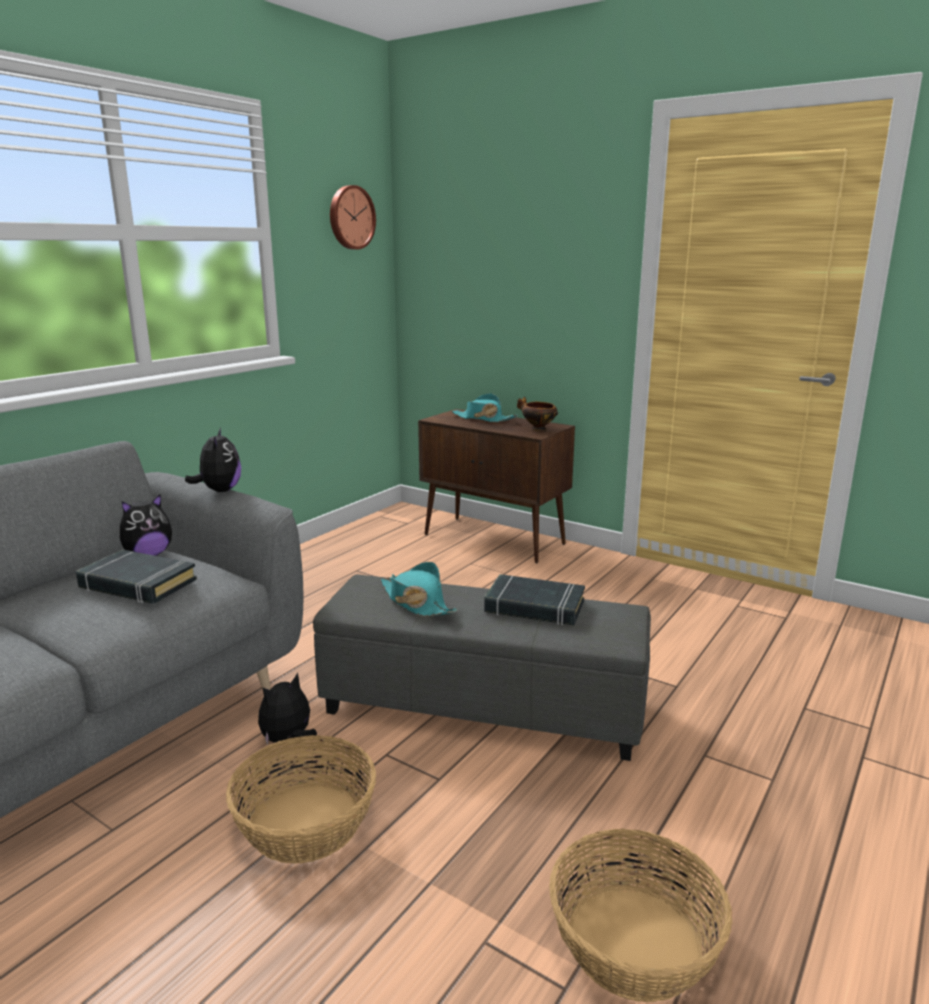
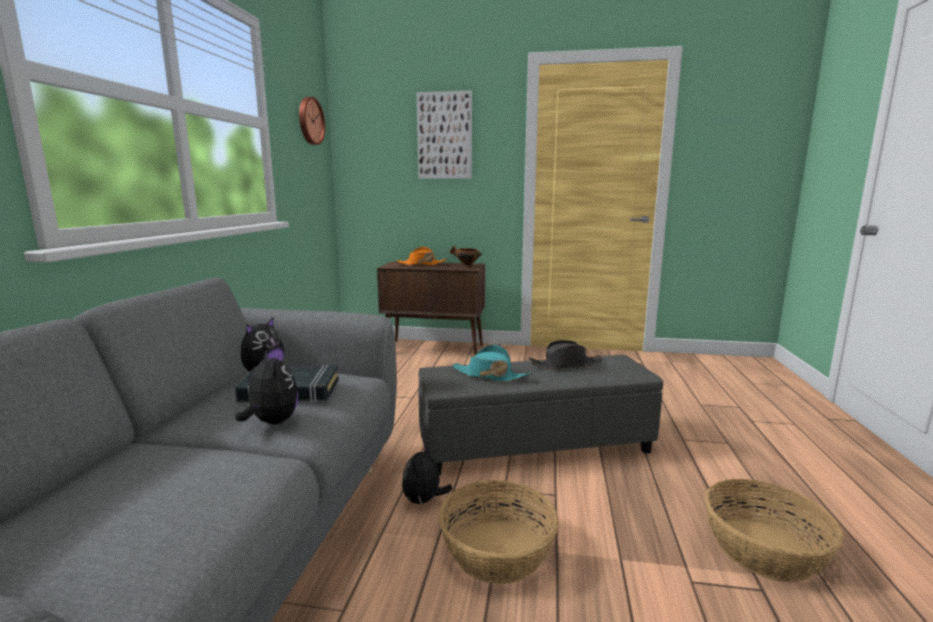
camera: 25 degrees left, 5 degrees down
(219, 491) = (313, 312): plush toy -> plush toy (271, 422)
(483, 419) = (421, 264): turquoise hat -> orange hat
(530, 233) = (444, 136): none -> picture
(534, 607) = (566, 365): black book -> black hat

